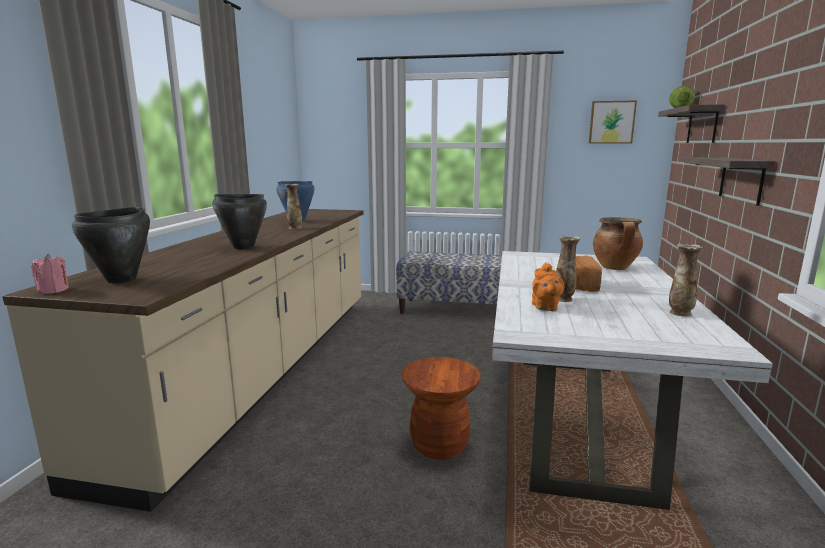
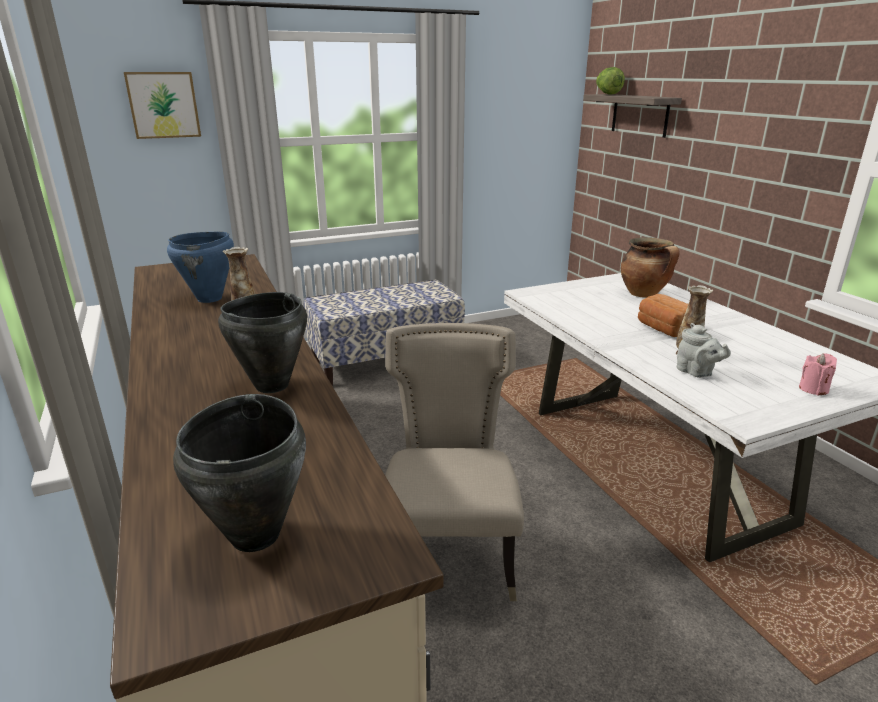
camera: 35 degrees left, 10 degrees up
(53, 290) = (193, 618): pink candle -> pink candle (813, 389)
(351, 412) = (450, 554): none -> beige chair
(439, 445) = (584, 551): brown stool -> none
(545, 308) = (696, 372): orange teapot -> grey teapot
(611, 122) = (525, 104): picture -> picture (163, 105)
(680, 313) = (786, 345): vase -> none
(741, 179) = (720, 183): shelf -> none

